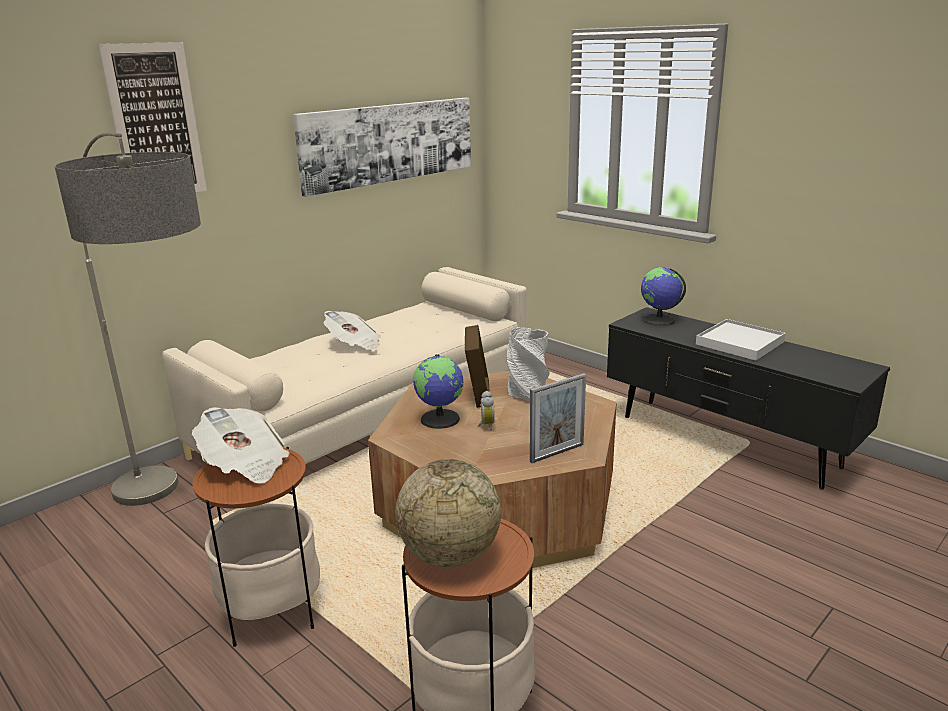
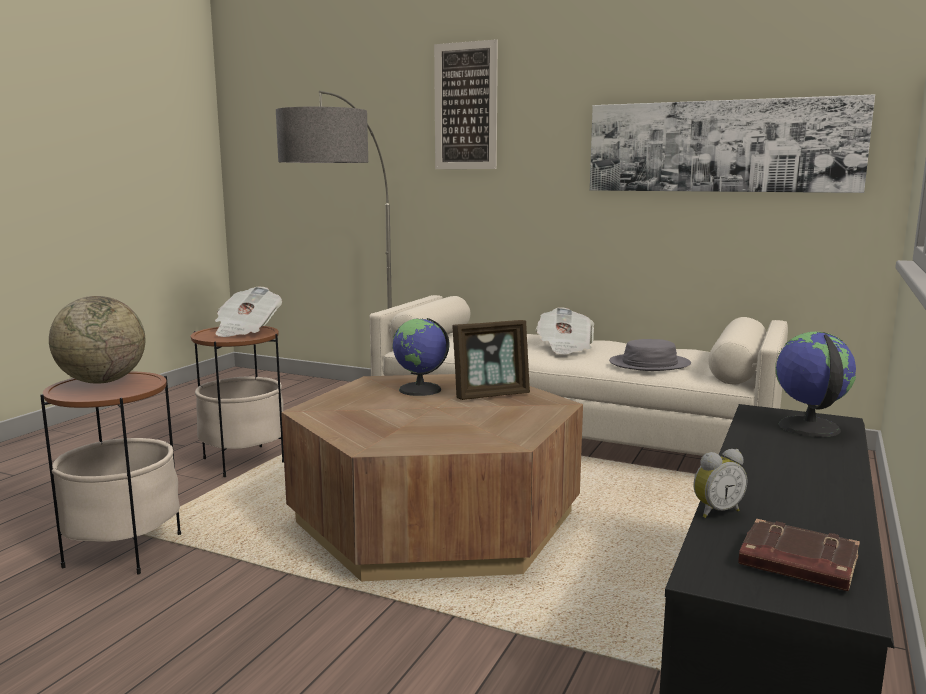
camera: 70 degrees right, 10 degrees down
(438, 329) = (649, 364): none -> grey hat
(486, 425) = (418, 405): alarm clock -> alarm clock (715, 511)
(527, 393) = (514, 411): grey vase -> none
(557, 453) = (370, 435): picture frame -> none
(740, 343) = (792, 482): white tray -> none
(833, 365) = (796, 564): none -> brown book

